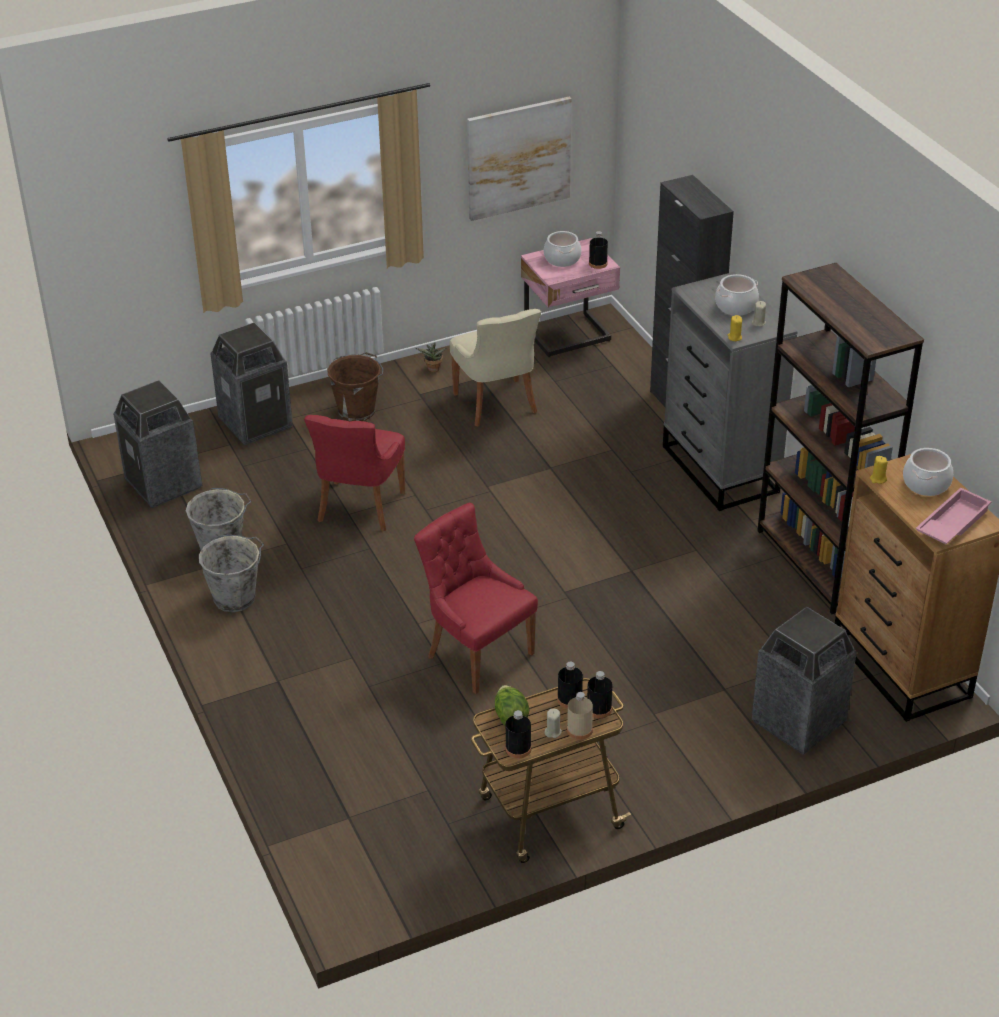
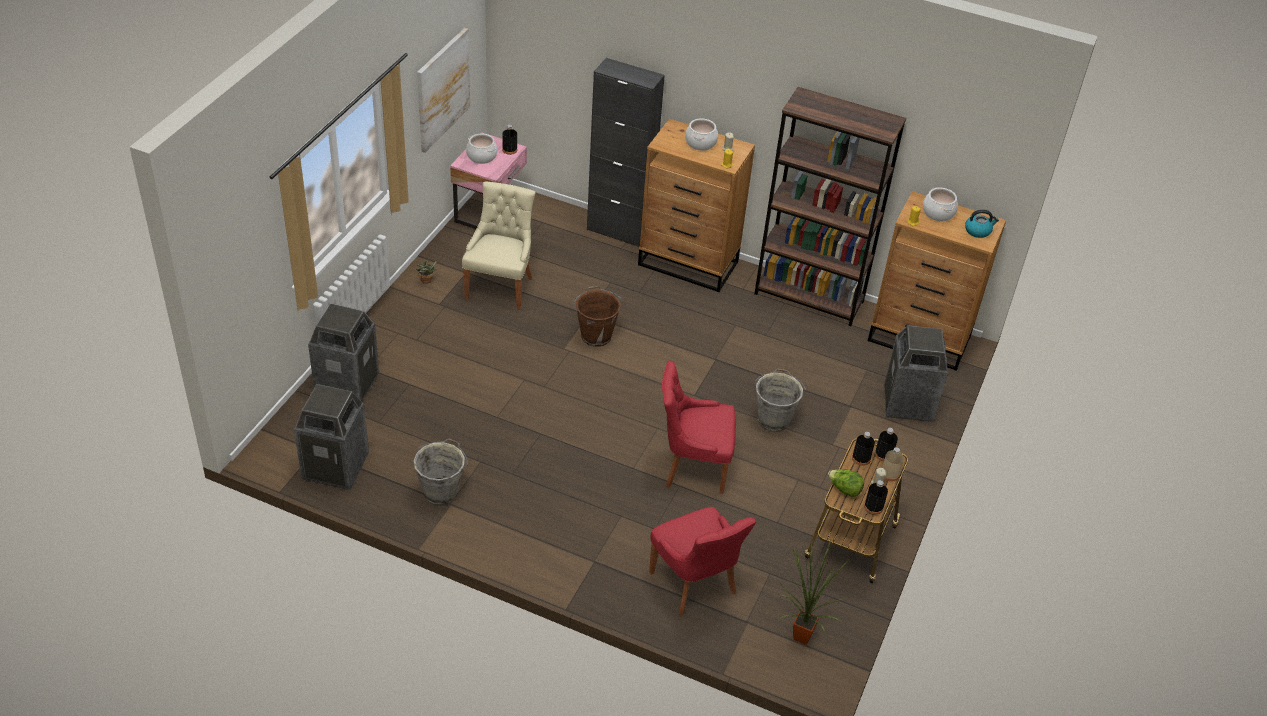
camera: 45 degrees left, 5 degrees up
(236, 598) = (494, 520): grey bucket -> grey bucket (774, 419)
(358, 410) = (410, 337): brown bucket -> brown bucket (596, 335)
(359, 508) = (499, 409): red chair -> red chair (695, 585)
(383, 861) = (799, 635): none -> potted plant
(497, 405) = (500, 286): beige chair -> beige chair turned 105 degrees counterclockwise
(720, 470) = (689, 264): grey dresser -> brown dresser
(951, 522) = (978, 231): pink tray -> kettle

